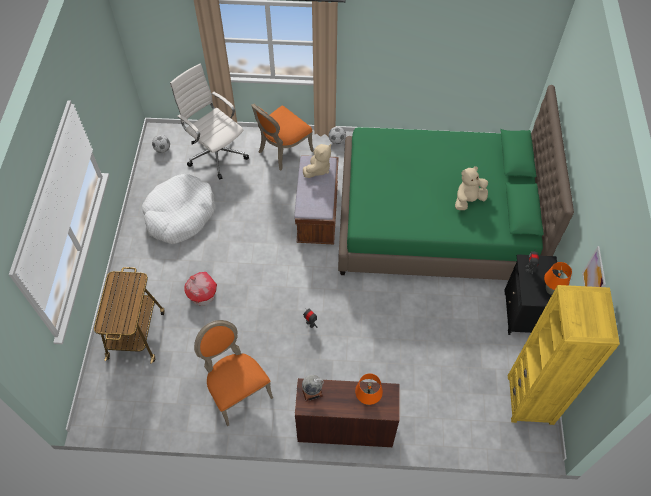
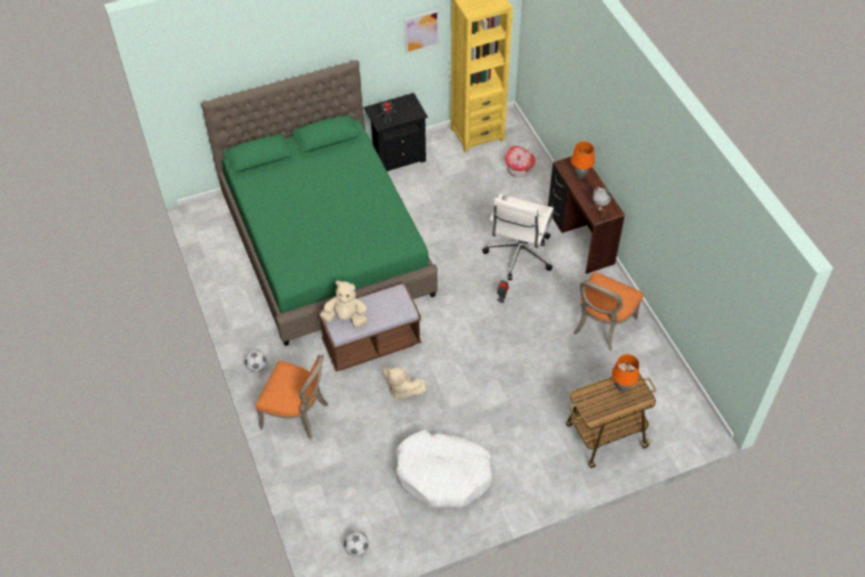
camera: 115 degrees left, 5 degrees down
(202, 295) = (527, 401): toy house -> toy house (519, 169)
(216, 153) = (334, 484): white office chair -> white office chair (518, 255)
(468, 200) = (333, 176): beige plush toy -> beige plush toy (402, 389)
(550, 290) = (402, 102): orange table lamp -> orange table lamp (622, 387)

